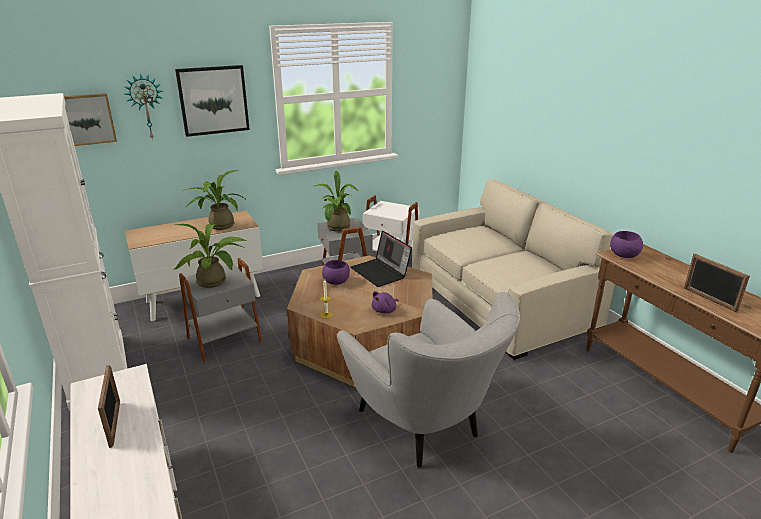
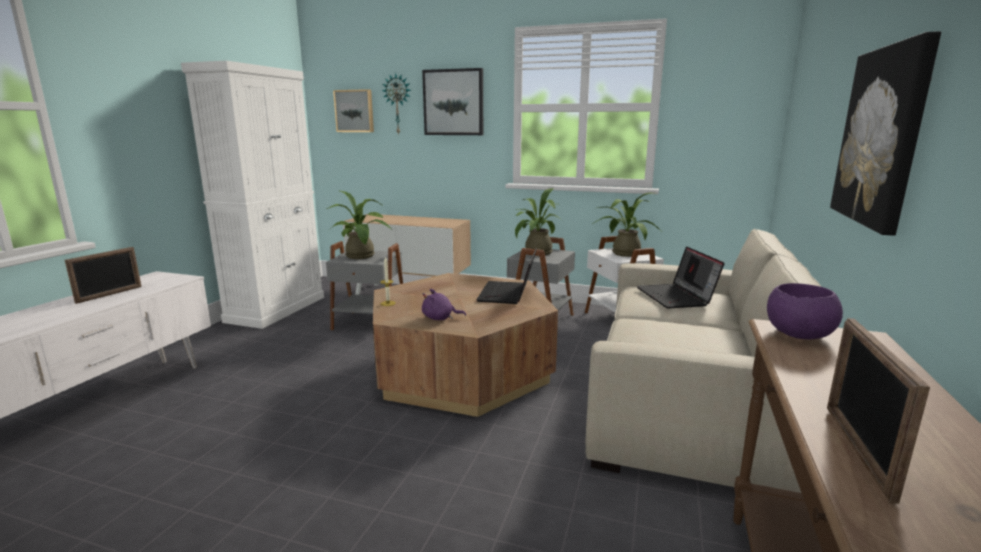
camera: 45 degrees right, 10 degrees down
(218, 225) = (427, 222): potted plant -> potted plant (623, 253)
(336, 282) = (453, 287): purple bowl -> none
(424, 428) = (367, 466): grey armchair -> none
(472, 238) = (676, 297): none -> laptop
(609, 144) = (882, 136): none -> picture

